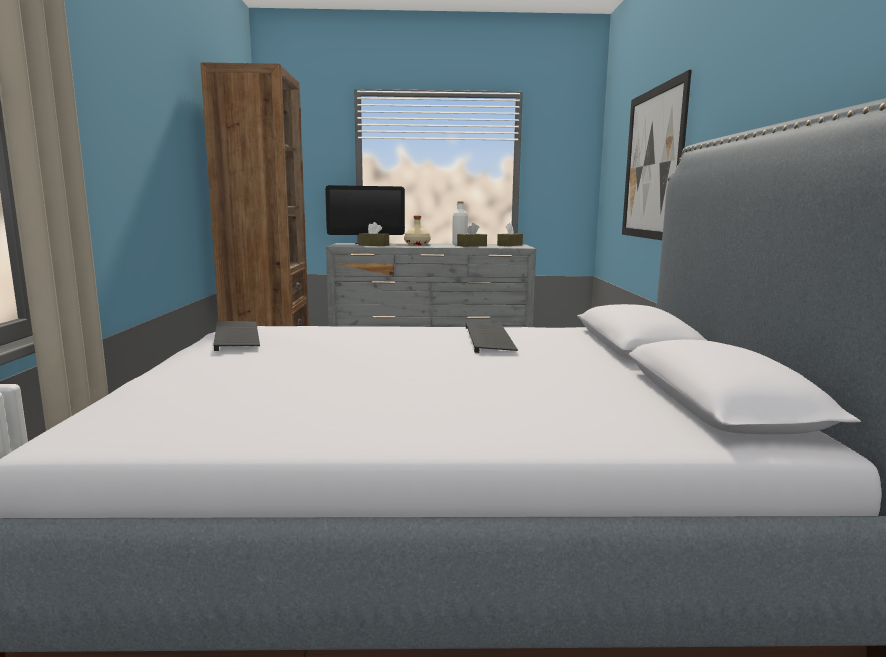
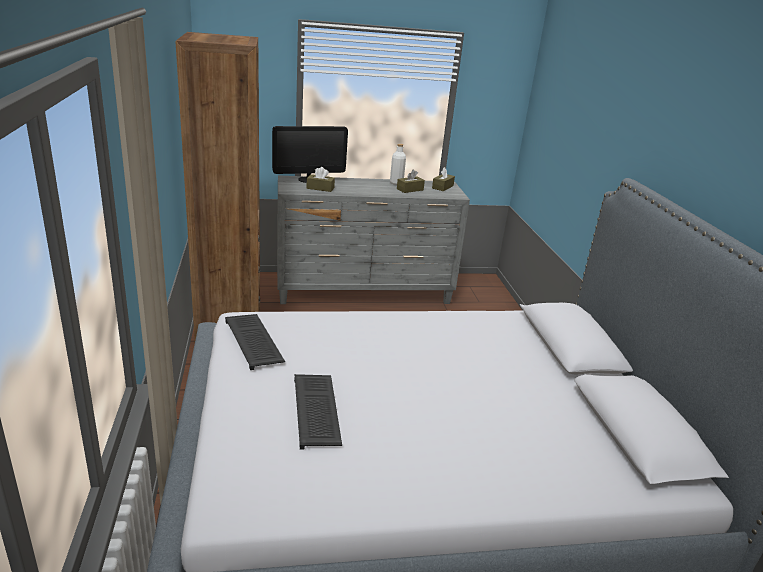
camera: 10 degrees left, 15 degrees up
(417, 244) = (357, 184): beige bottle -> none
(490, 339) = (459, 340): keyboard -> keyboard (317, 411)
(652, 164) = (585, 151): picture -> none

